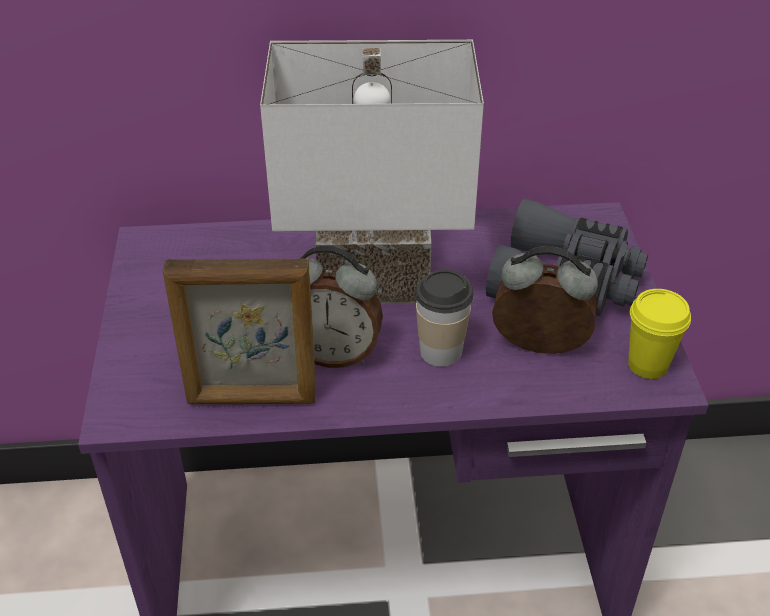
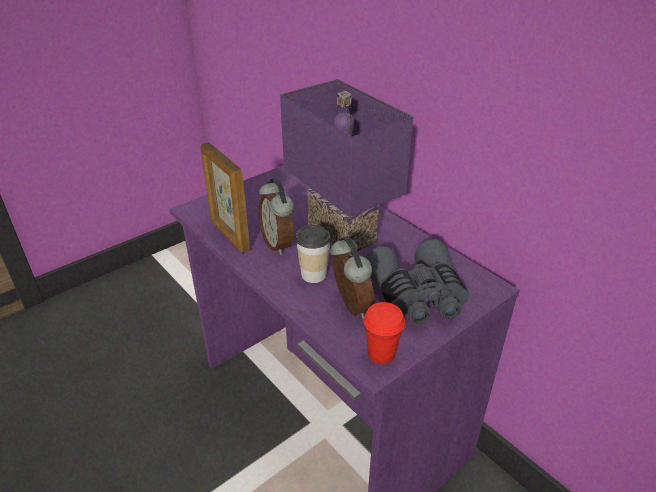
camera: 55 degrees right, 5 degrees down
(375, 277) = (345, 233): white table lamp -> purple table lamp
(647, 365) = (381, 354): yellow cup -> red cup

